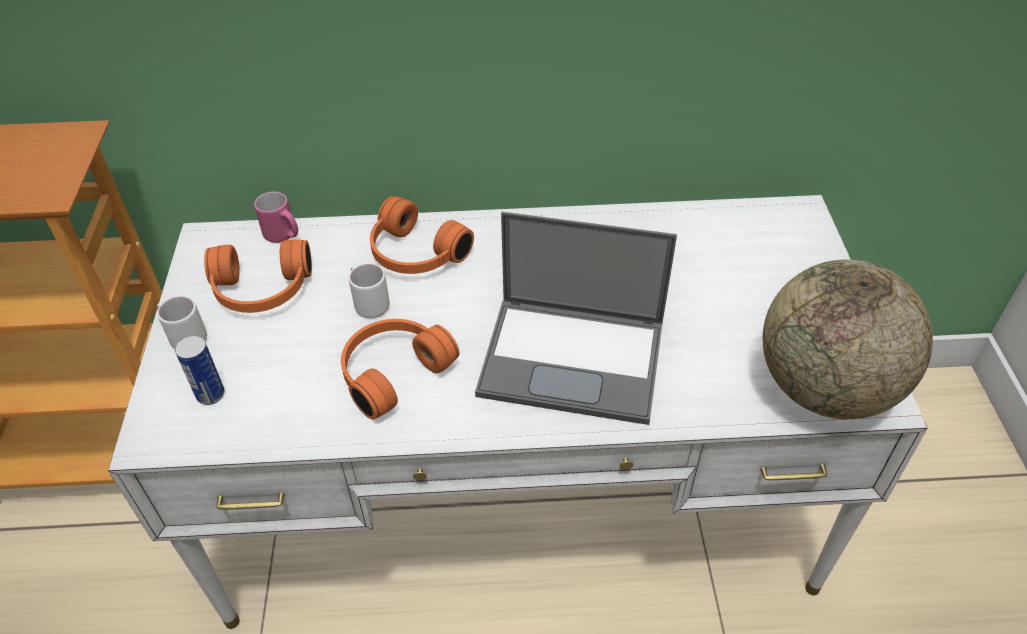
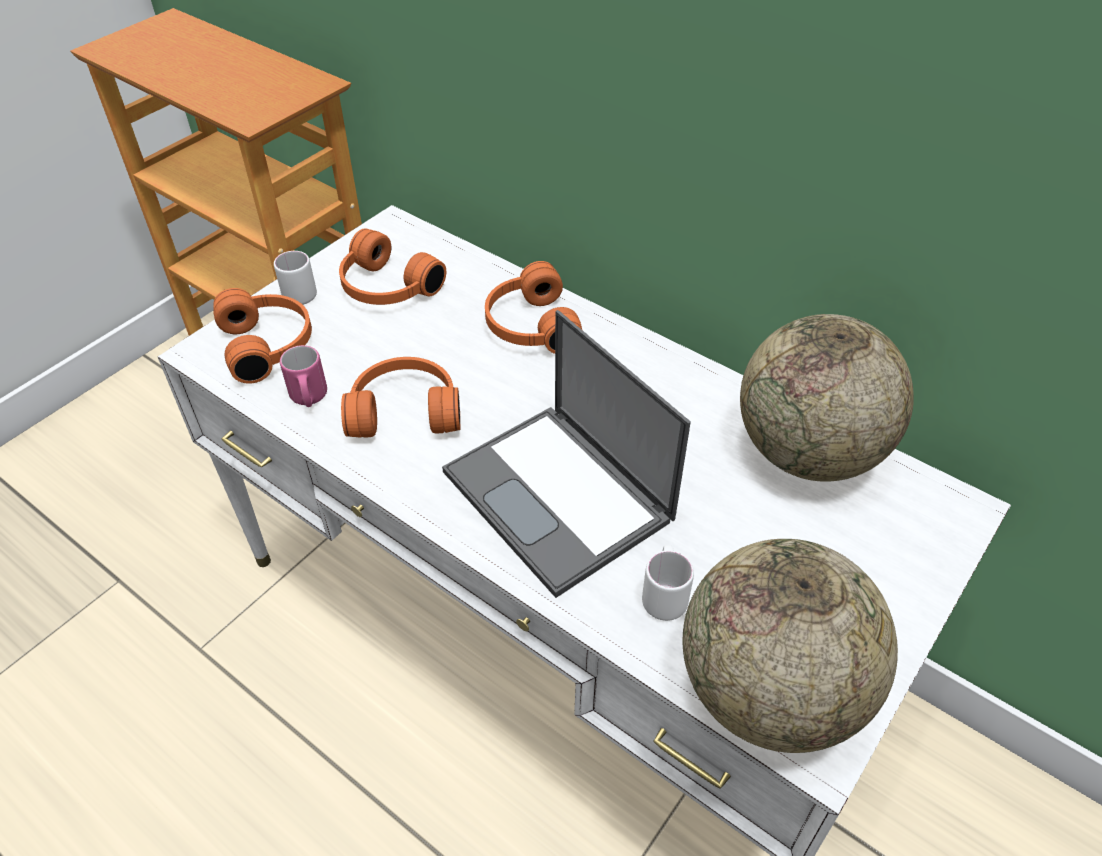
camera: 40 degrees right, 0 degrees up
(210, 394) = (270, 344): can -> orange headphones
(284, 236) = (448, 254): pink mug -> pink mug (309, 399)
(369, 303) = (450, 344): white mug -> white mug (664, 595)
(689, 231) = (808, 452): none -> globe

